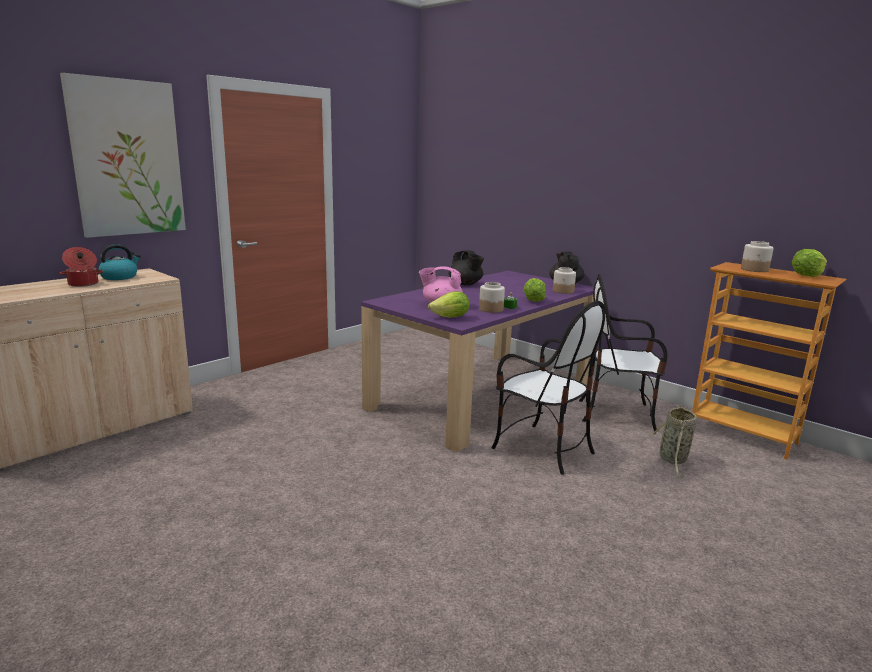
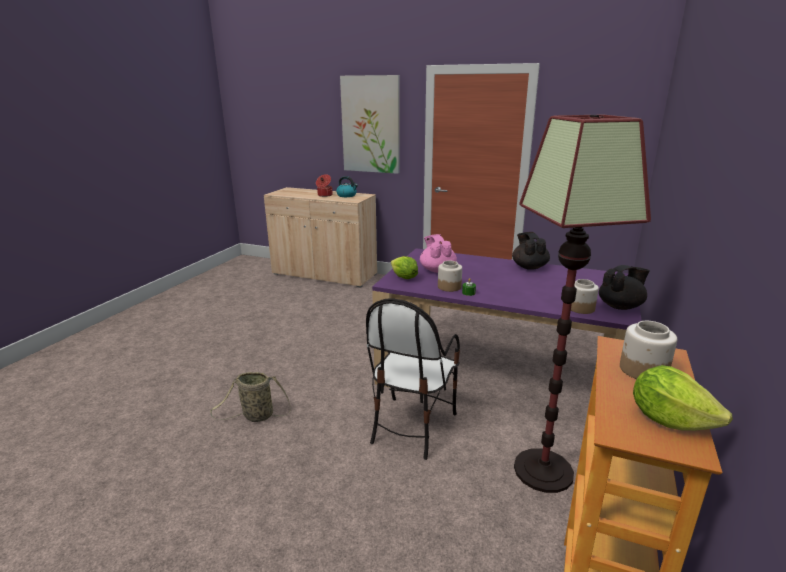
camera: 70 degrees right, 5 degrees up
(465, 284) = (529, 267): black teapot -> black teapot turned 135 degrees clockwise
(533, 301) = (509, 299): lettuce -> none
(617, 414) = (543, 470): chair -> floor lamp
(673, 460) = (454, 524): basket -> basket (256, 416)

